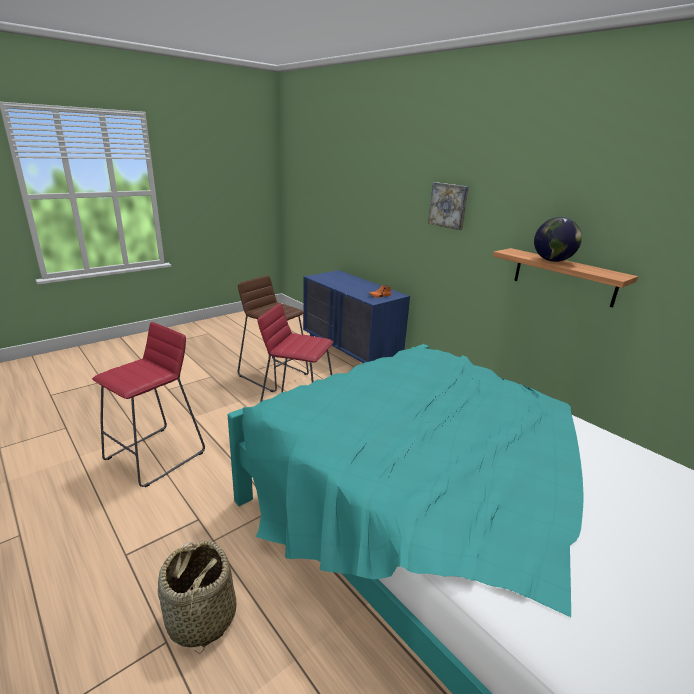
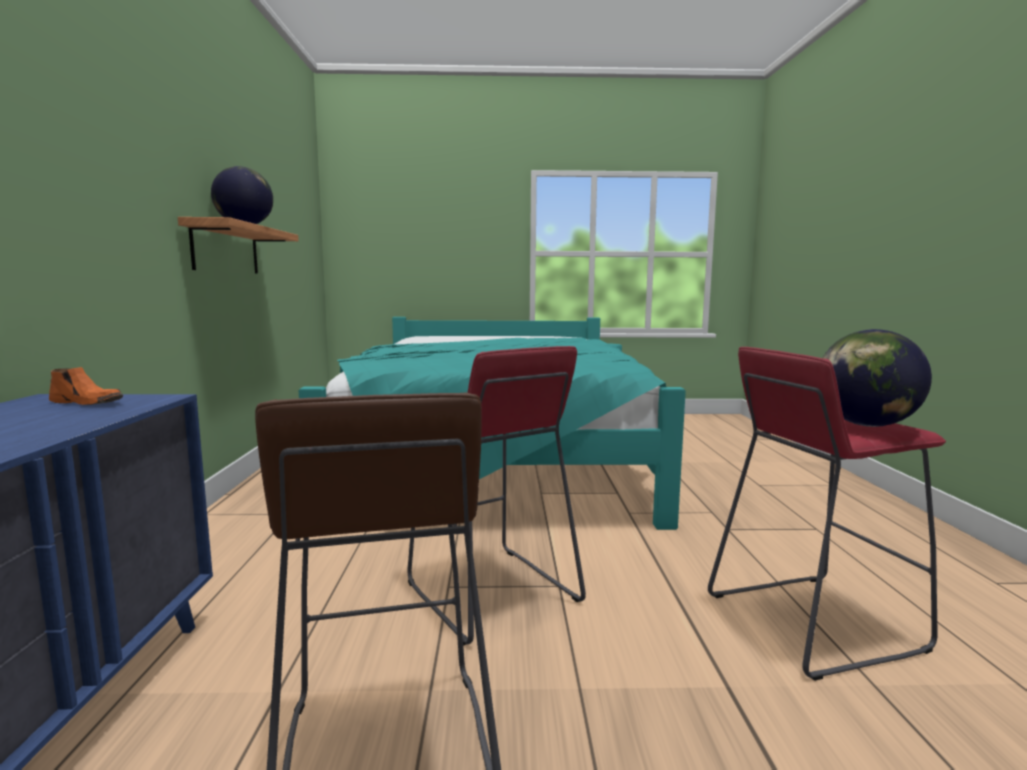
camera: 140 degrees left, 15 degrees down
(127, 370) = (866, 425): none -> globe
(201, 618) = (730, 485): basket -> none
(449, 205) = (66, 123): picture -> none

